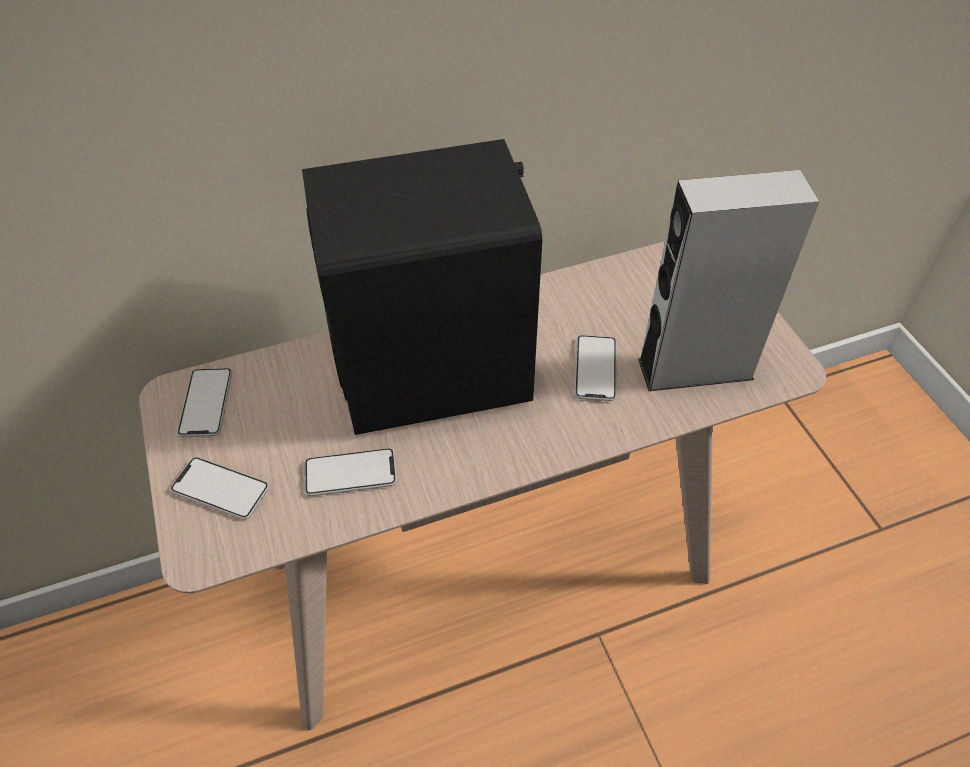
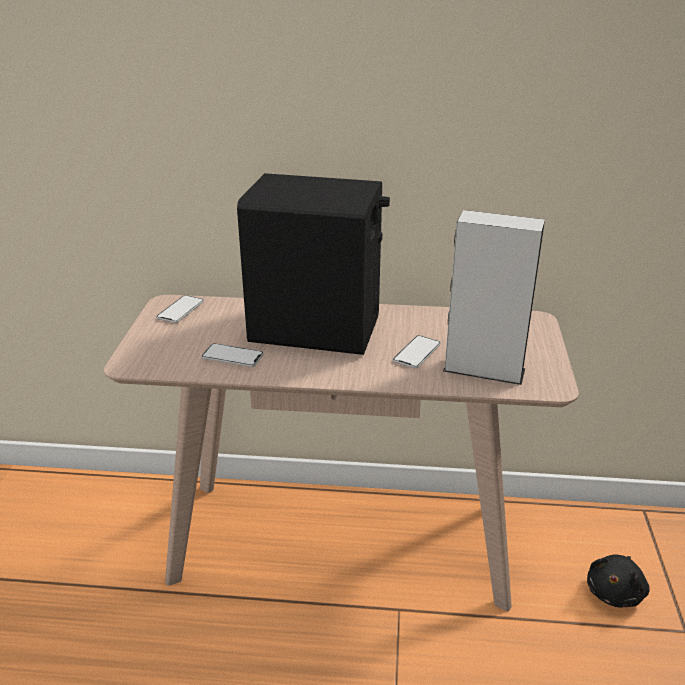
camera: 25 degrees right, 20 degrees down
(220, 489) = (159, 344): phone -> none
(798, 510) = (615, 592): none -> black plush toy

